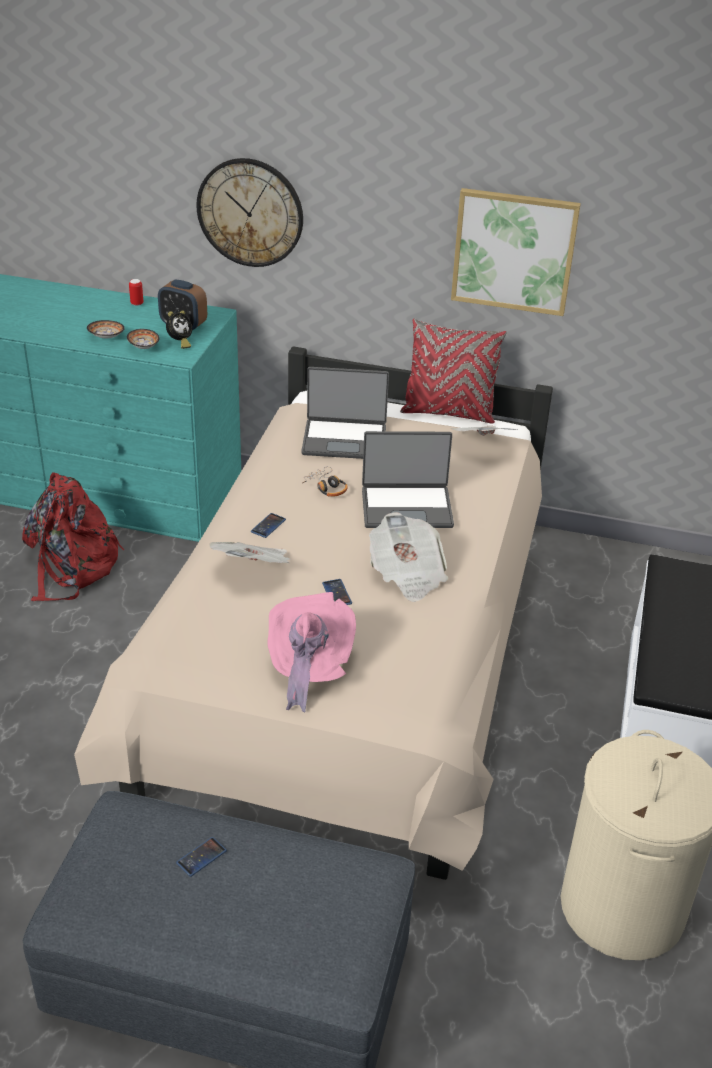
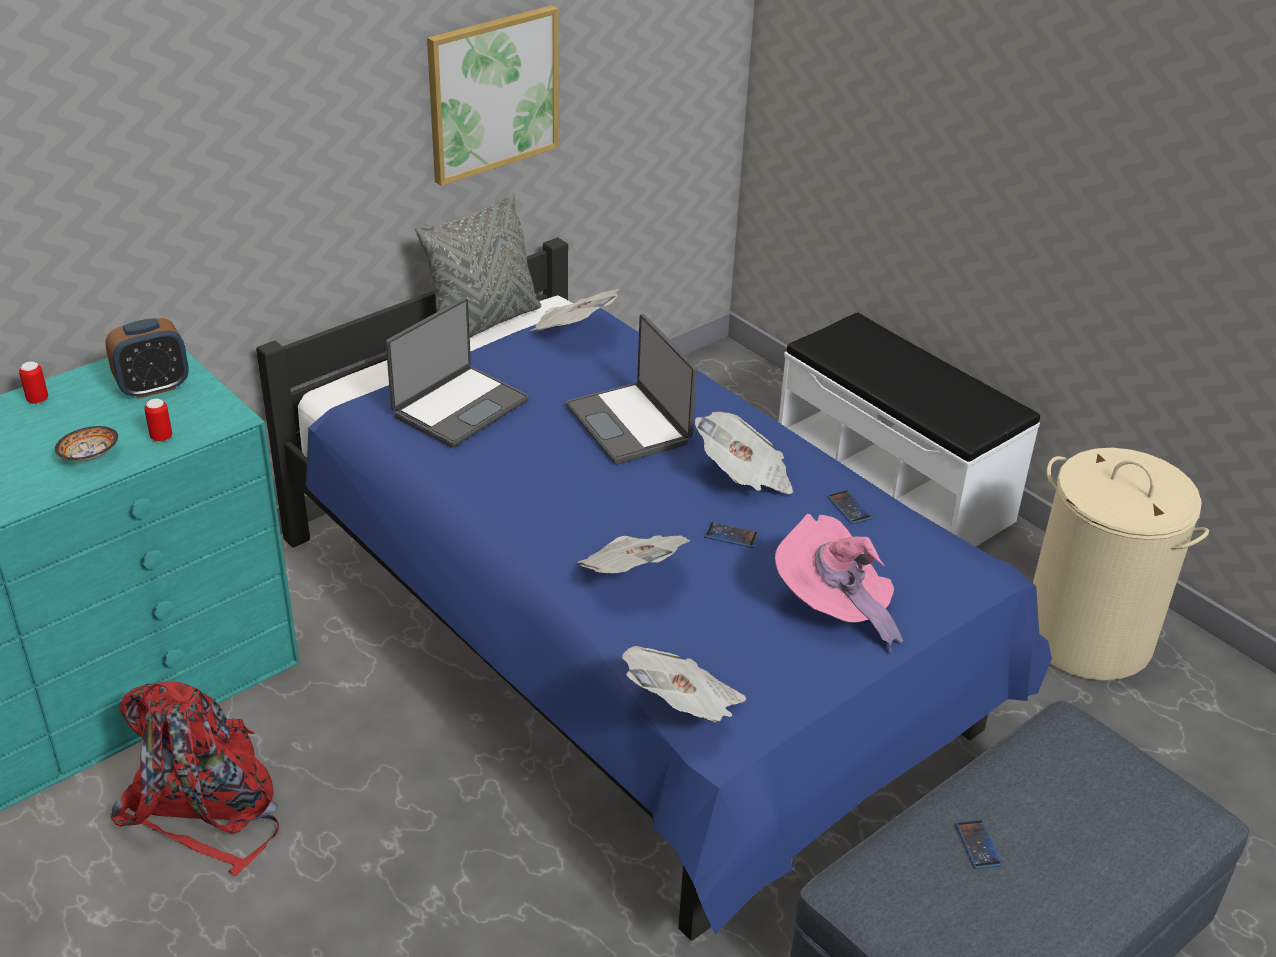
camera: 55 degrees left, 0 degrees up
(143, 347) = (161, 437): bowl -> can
(150, 639) = (684, 707): none -> newspaper
(179, 343) = (192, 406): alarm clock -> none
(250, 212) = (162, 185): wall clock -> none
(268, 526) = (561, 530): phone -> phone (849, 507)
(326, 487) = (535, 459): headphones -> none
(349, 661) = (630, 644): beige bed -> blue bed
(406, 507) = (630, 424): laptop -> laptop turned 120 degrees clockwise
(448, 412) = (484, 323): red pillow -> grey pillow

